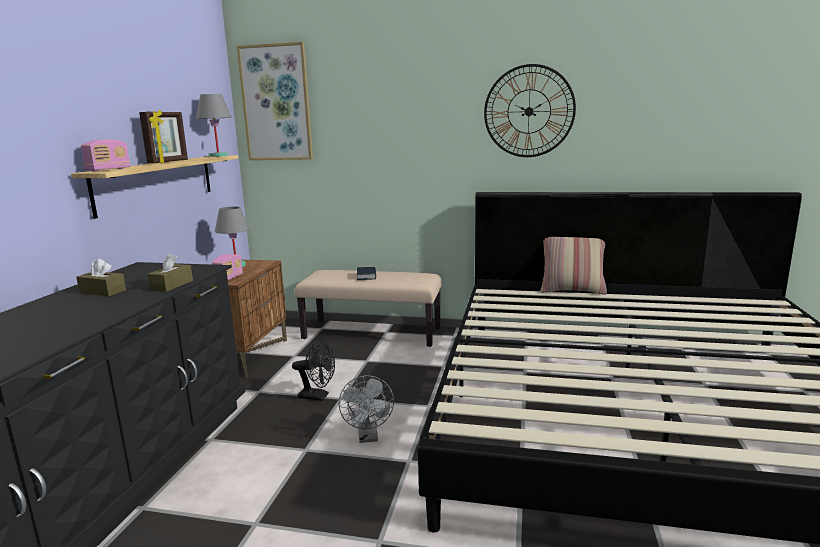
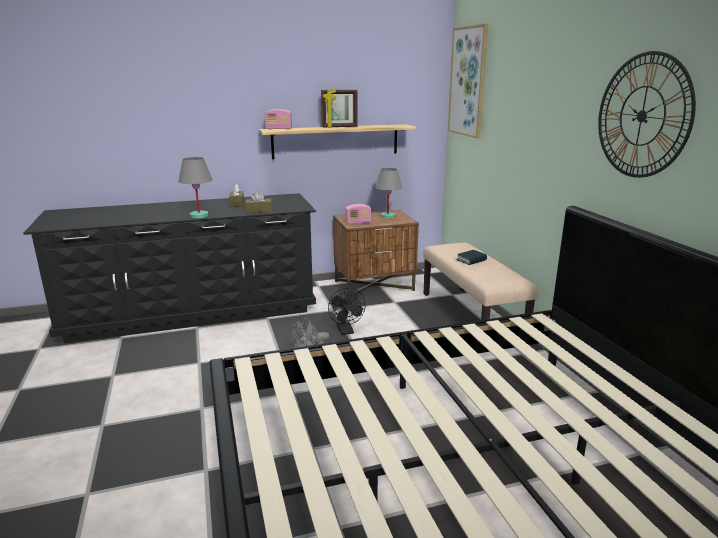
camera: 60 degrees right, 5 degrees up
(218, 156) = (401, 125): grey table lamp -> grey table lamp (199, 215)
(572, 290) = (625, 365): pillow -> none

